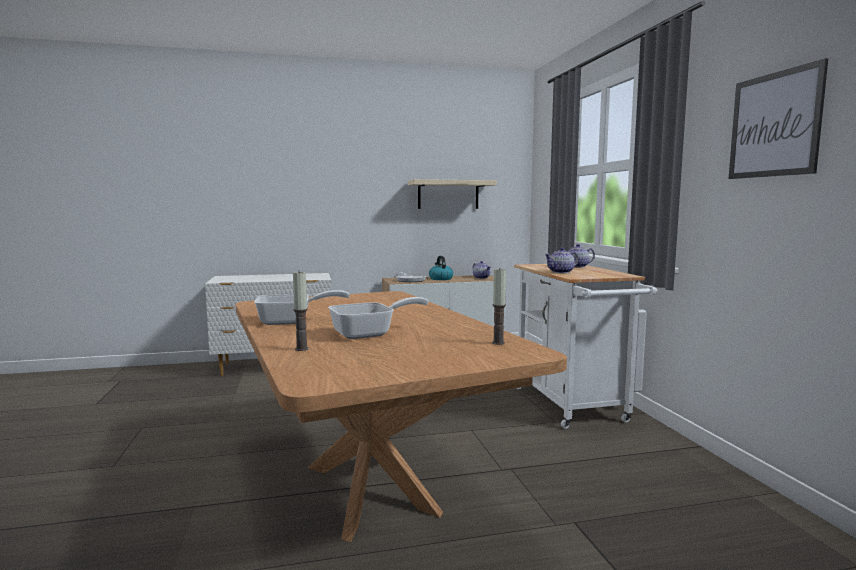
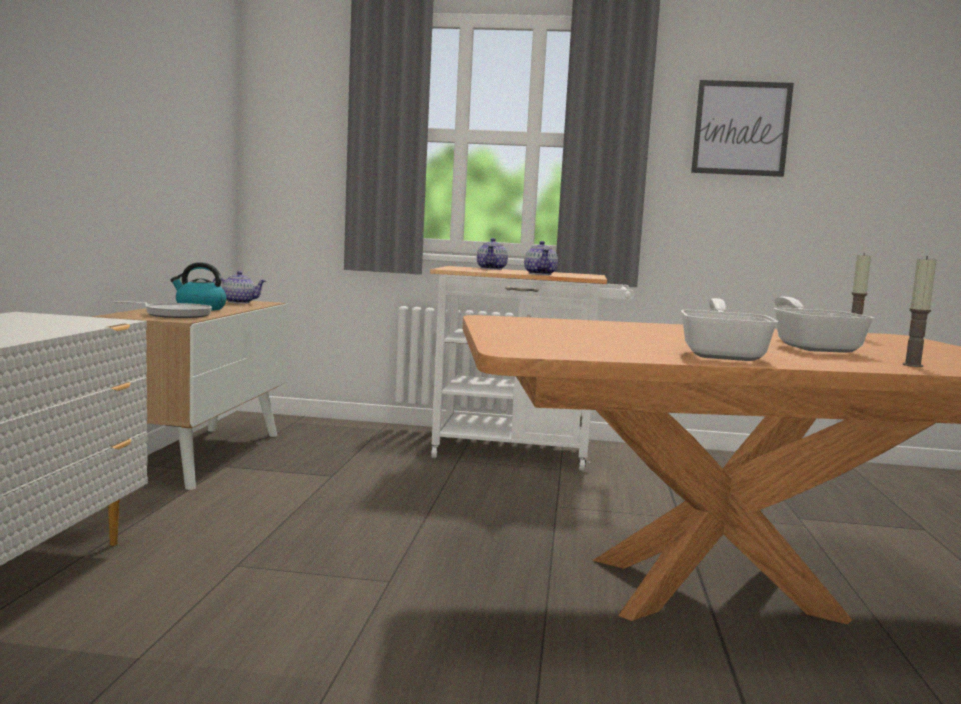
camera: 70 degrees left, 0 degrees up
(448, 194) = (166, 140): beige shelf -> none

